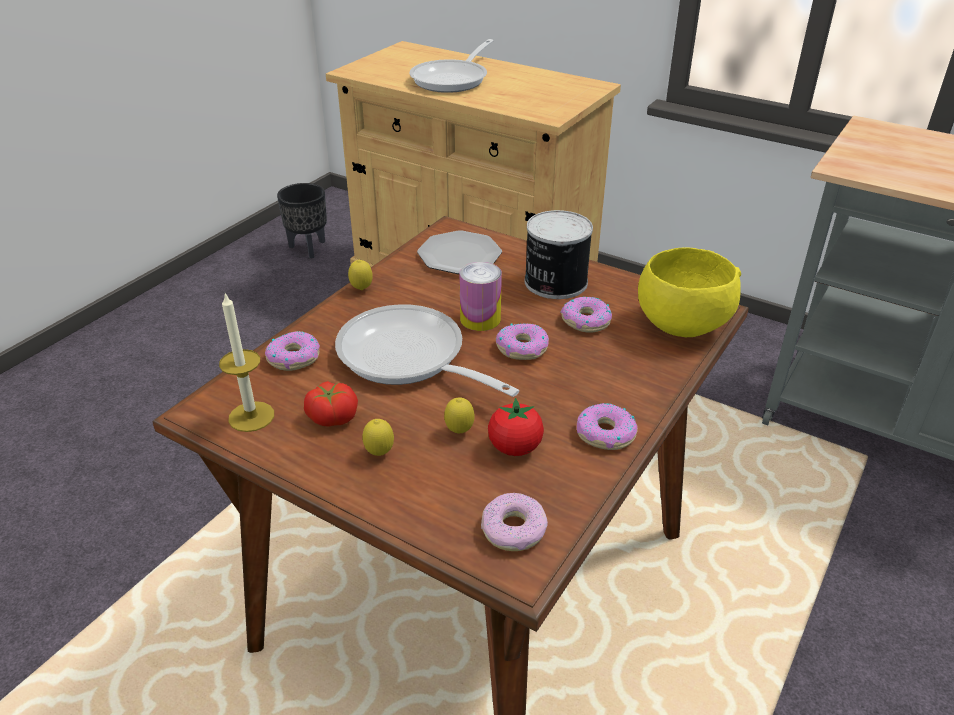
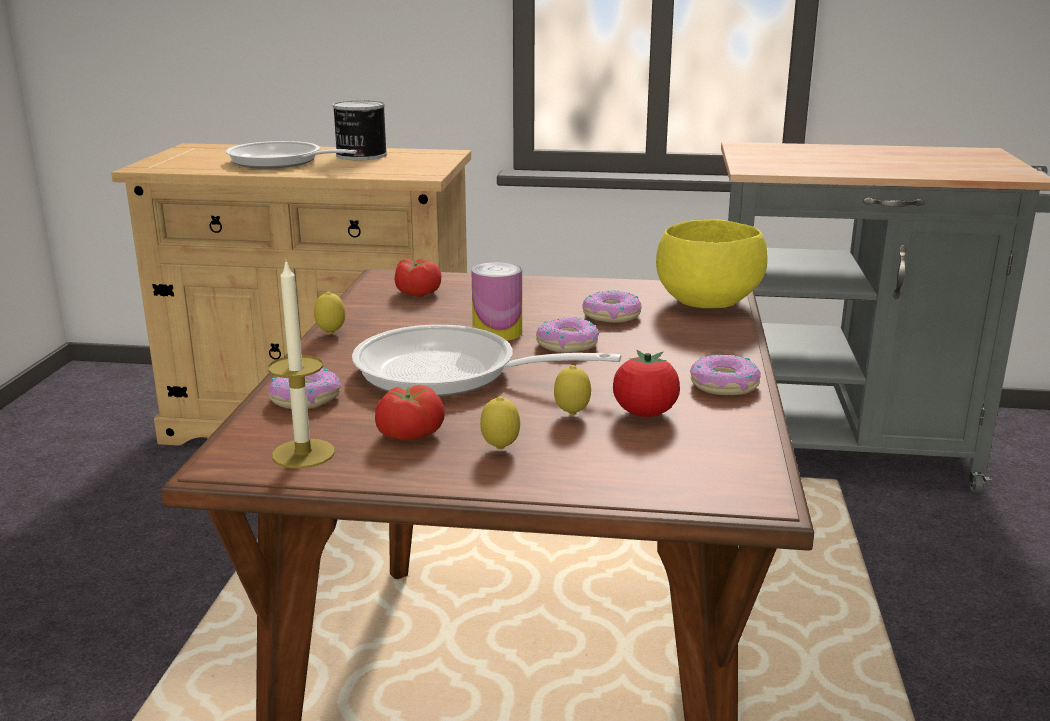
camera: 25 degrees left, 15 degrees down
(309, 248) = (78, 426): black planter -> none
(453, 79) = (280, 162): frying pan -> frying pan turned 120 degrees clockwise
(458, 255) = (418, 292): plate -> tomato
(514, 529) = (715, 470): donut -> none
(554, 282) = (546, 295): can -> can (360, 155)

